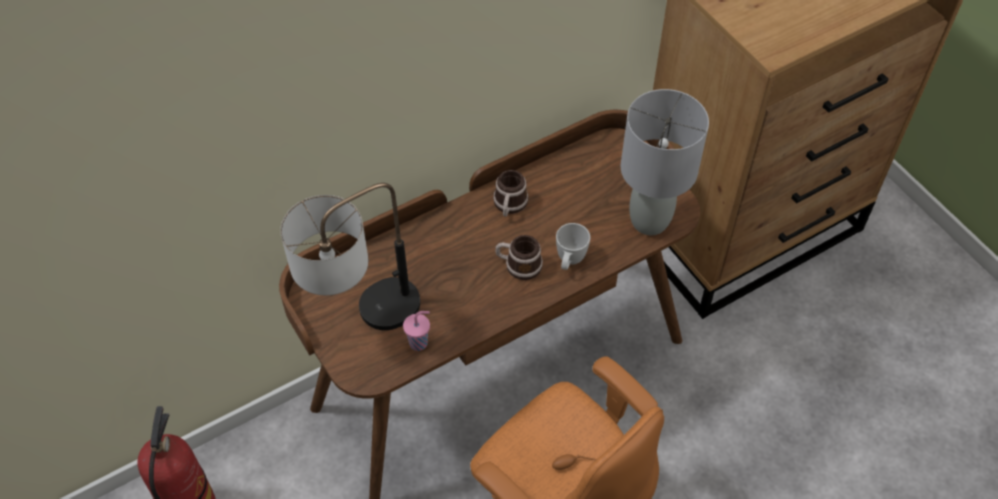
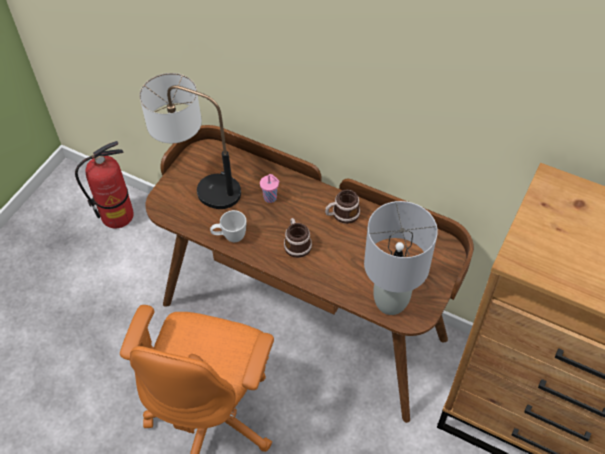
camera: 60 degrees right, 0 degrees up
(419, 342) = (201, 221): pink cup -> pink cup (271, 198)
(569, 262) = (319, 270): white mug -> white mug (230, 237)

